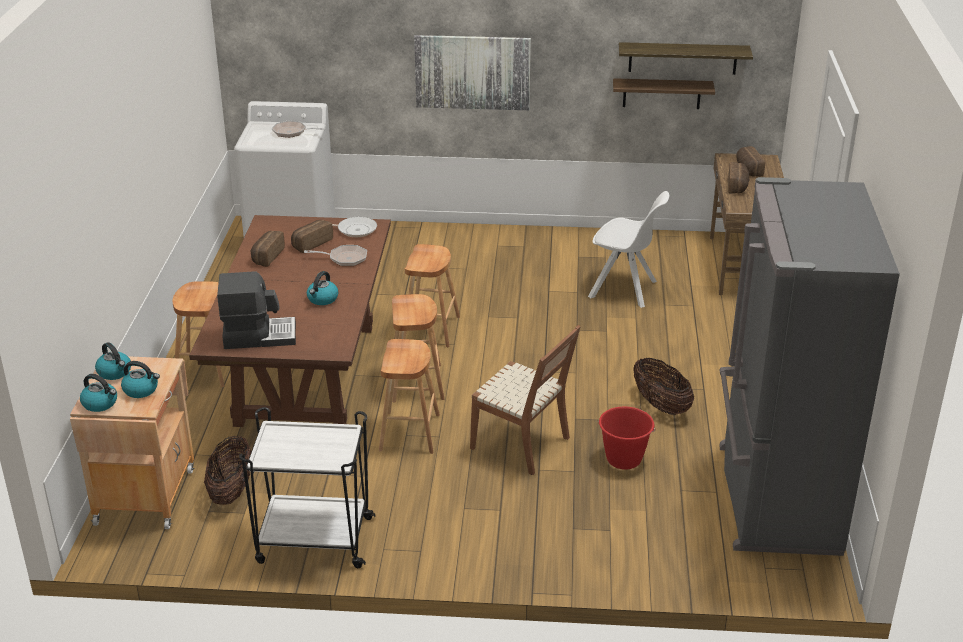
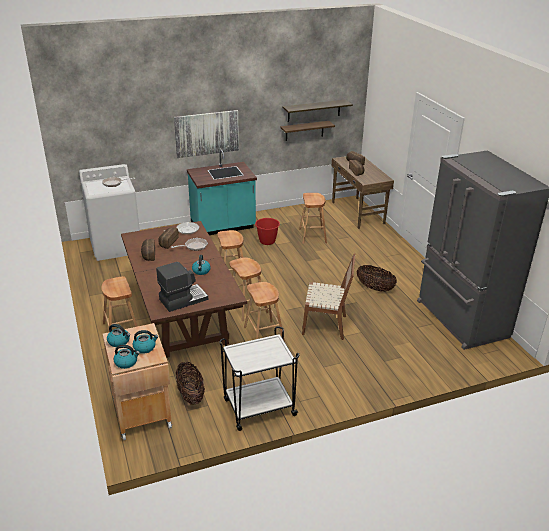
camera: 25 degrees left, 0 degrees up
(482, 242) = (223, 227): none -> turquoise counter
(623, 459) = (379, 319): red bucket -> red bucket (267, 241)
(624, 290) = (312, 236): white chair -> brown stool

